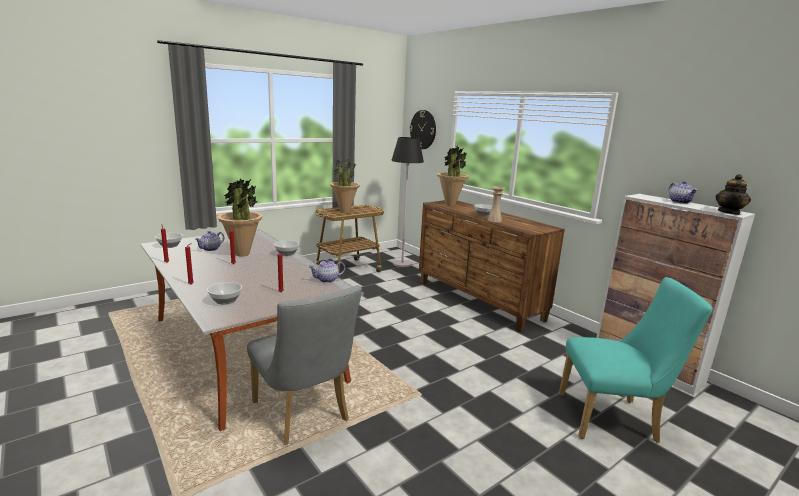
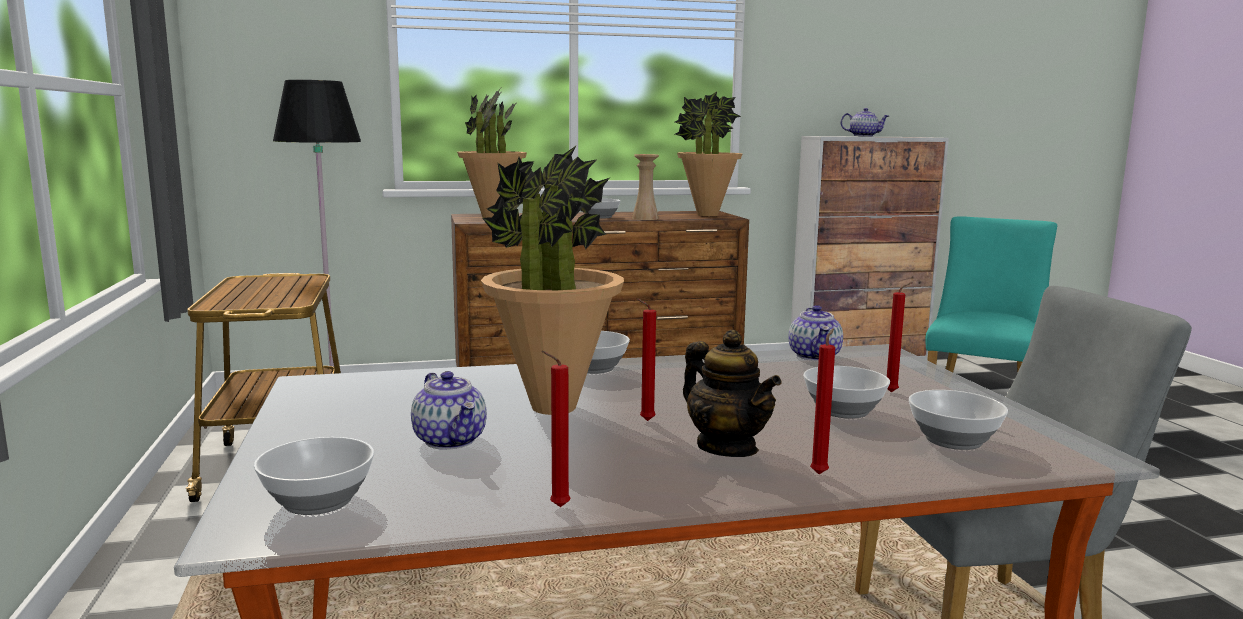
camera: 65 degrees left, 5 degrees down
(252, 286) = (843, 411): none -> bowl
(344, 211) = (262, 295): potted plant -> potted plant (707, 215)
(423, 129) = (280, 66): wall clock -> none
(729, 212) = (924, 136): teapot -> teapot (727, 447)

